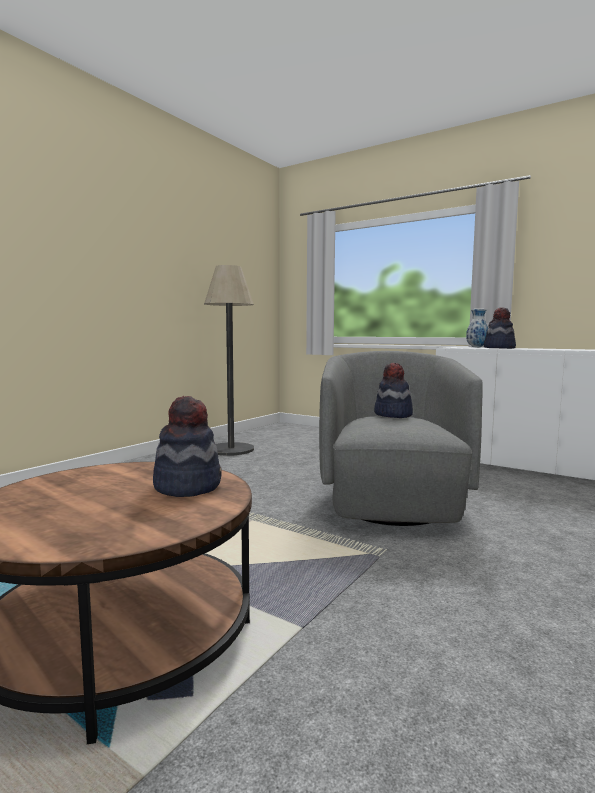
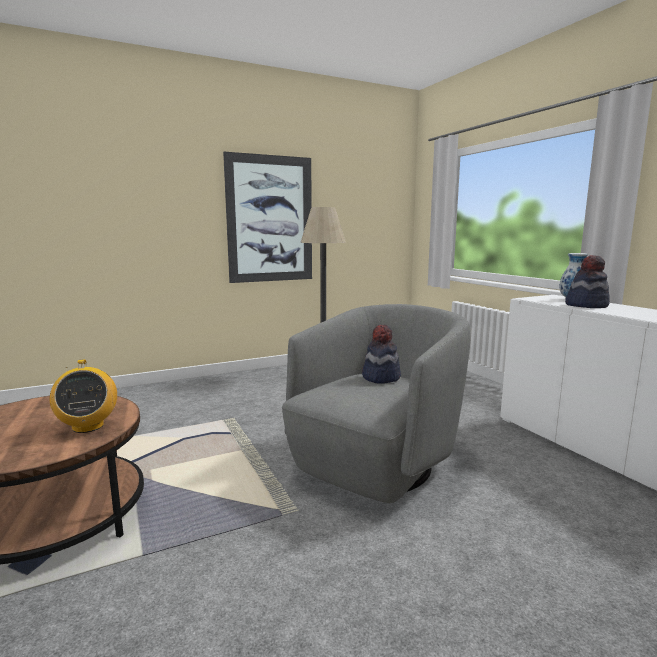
camera: 30 degrees right, 5 degrees up
(160, 278) = (270, 219): none -> picture
(188, 486) = (88, 426): hat -> radio

